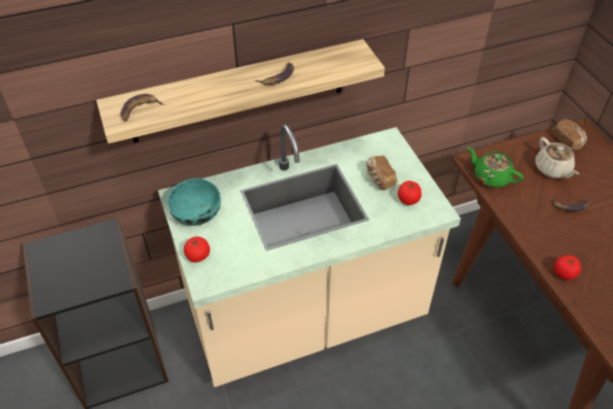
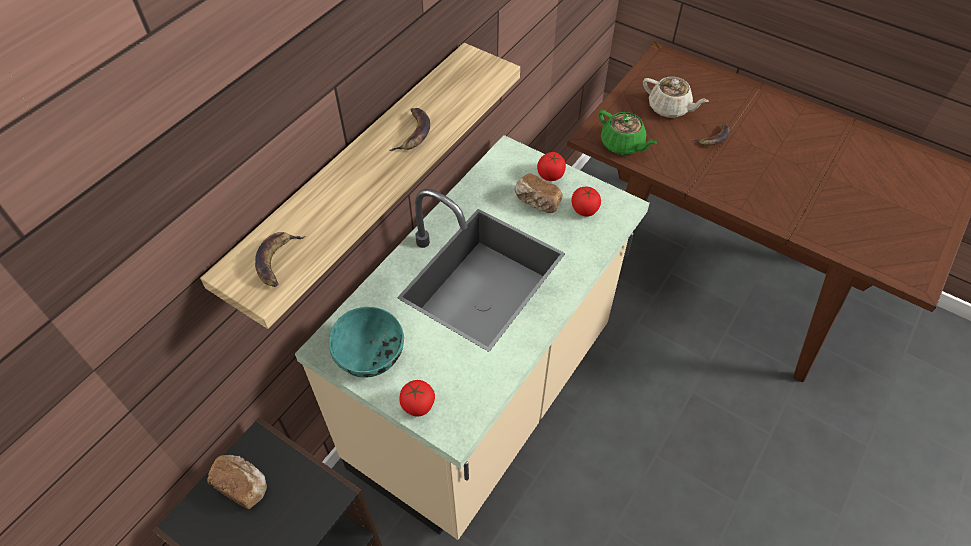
camera: 35 degrees left, 5 degrees up
(491, 177) = (622, 144): green teapot -> green teapot turned 135 degrees counterclockwise
(564, 273) = (762, 208): tomato -> tomato (550, 175)
(568, 141) = (659, 72): bread -> bread (242, 484)

